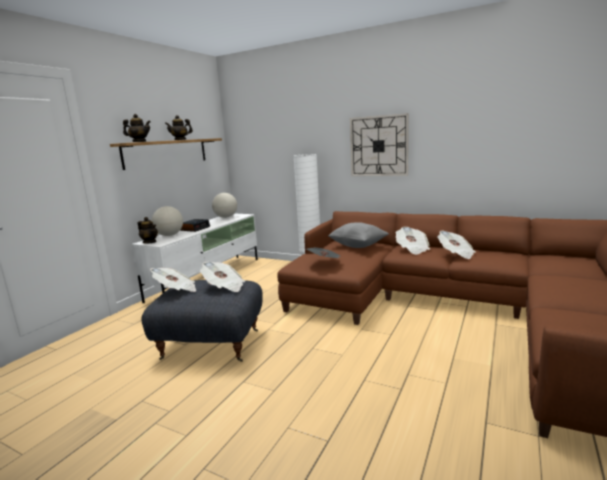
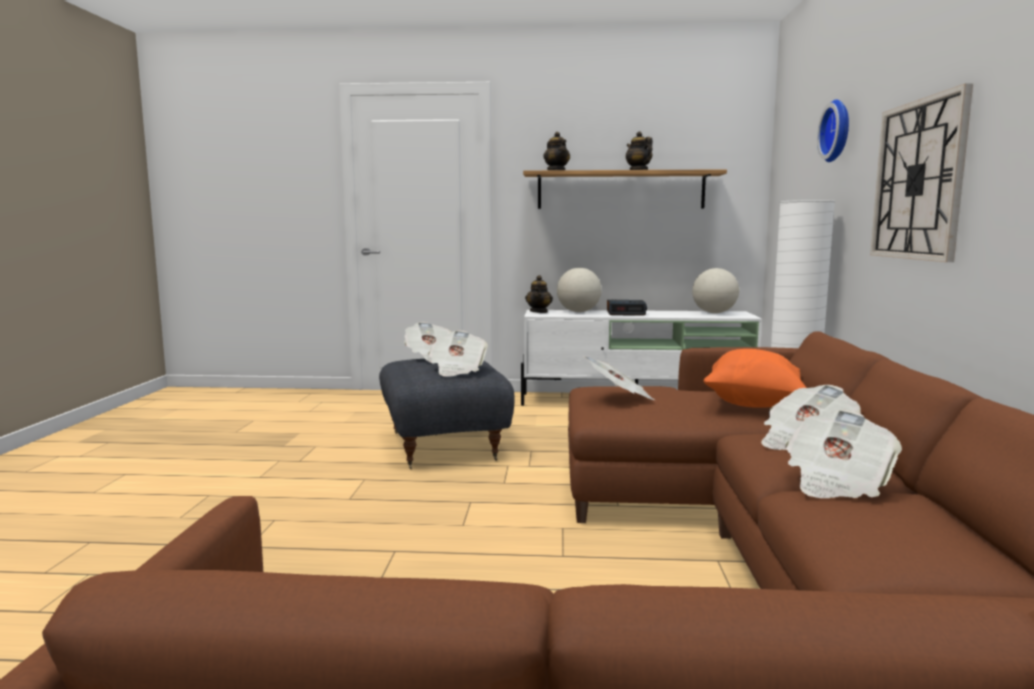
camera: 65 degrees right, 5 degrees down
(305, 122) = (838, 131): none -> wall clock
(358, 246) = (754, 405): grey pillow -> orange pillow

